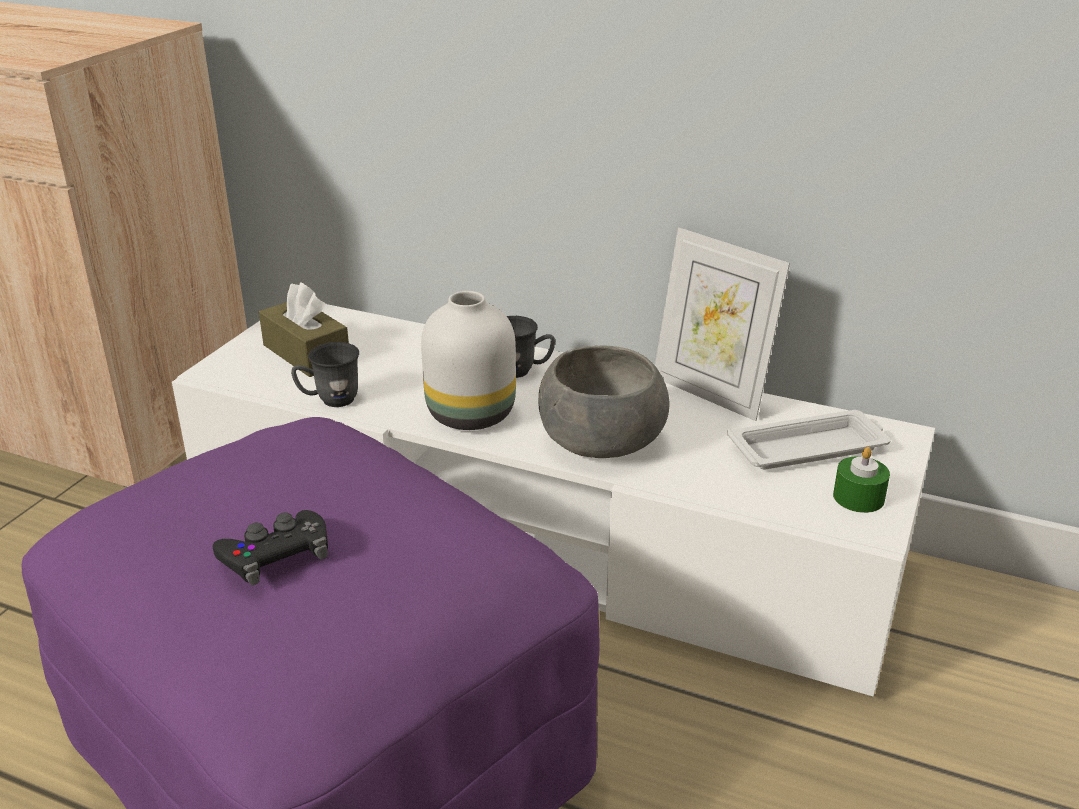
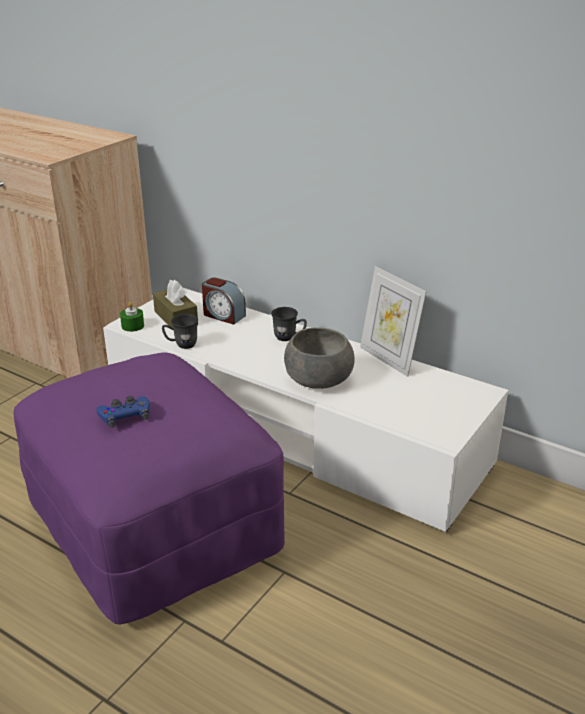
camera: 10 degrees right, 0 degrees up
(275, 555) = (125, 415): black game controller -> blue game controller
(392, 342) = (223, 315): none -> alarm clock
(470, 416) = (253, 360): white vase -> none
(810, 448) = (431, 394): white tray -> none
(858, 497) = (446, 422): green candle -> green candle (132, 326)

